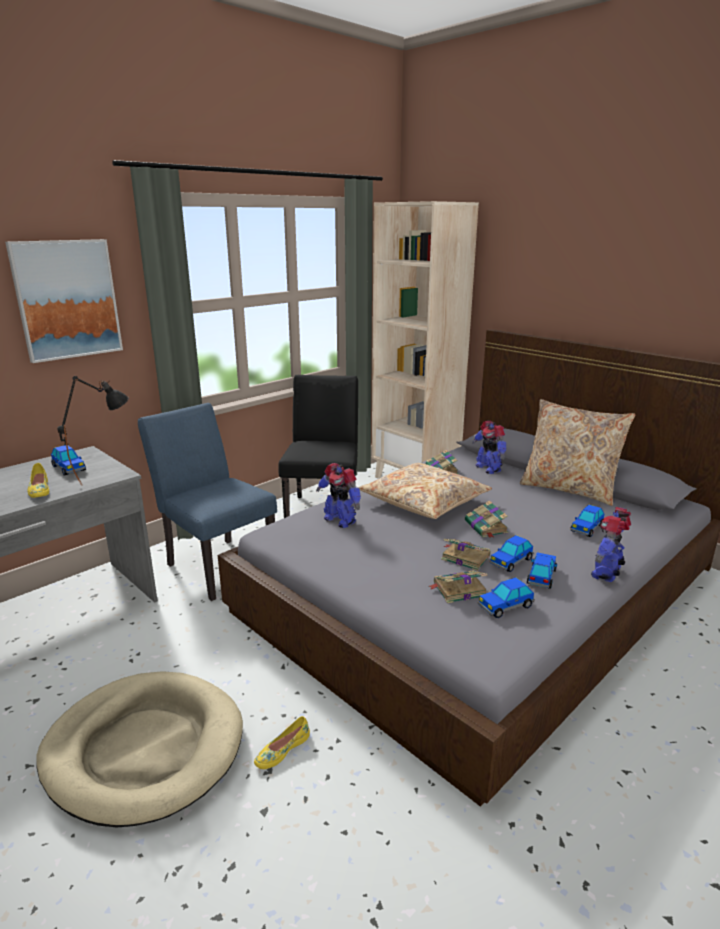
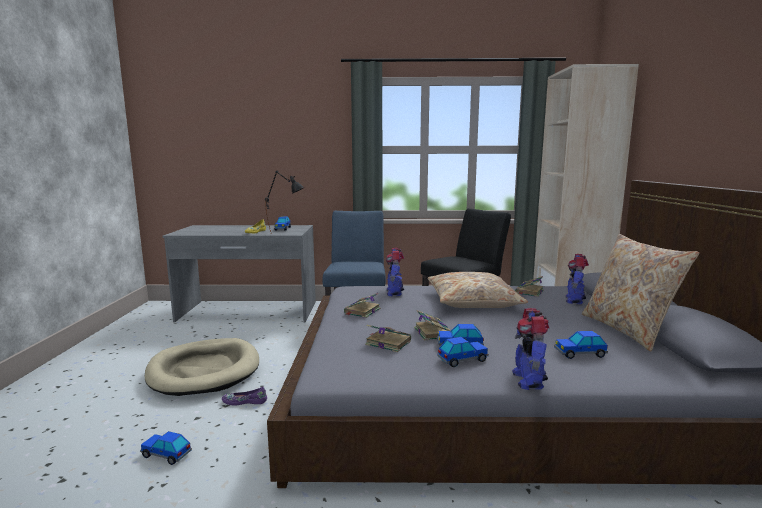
camera: 45 degrees right, 10 degrees down
(67, 299) = (311, 138): picture -> none
(282, 750) = (245, 401): yellow shoe -> purple shoe
(486, 527) = (486, 325): book -> book (362, 311)
(505, 606) = (397, 361): toy car -> toy car (166, 454)
(607, 572) = (528, 380): toy robot -> toy robot turned 75 degrees counterclockwise

